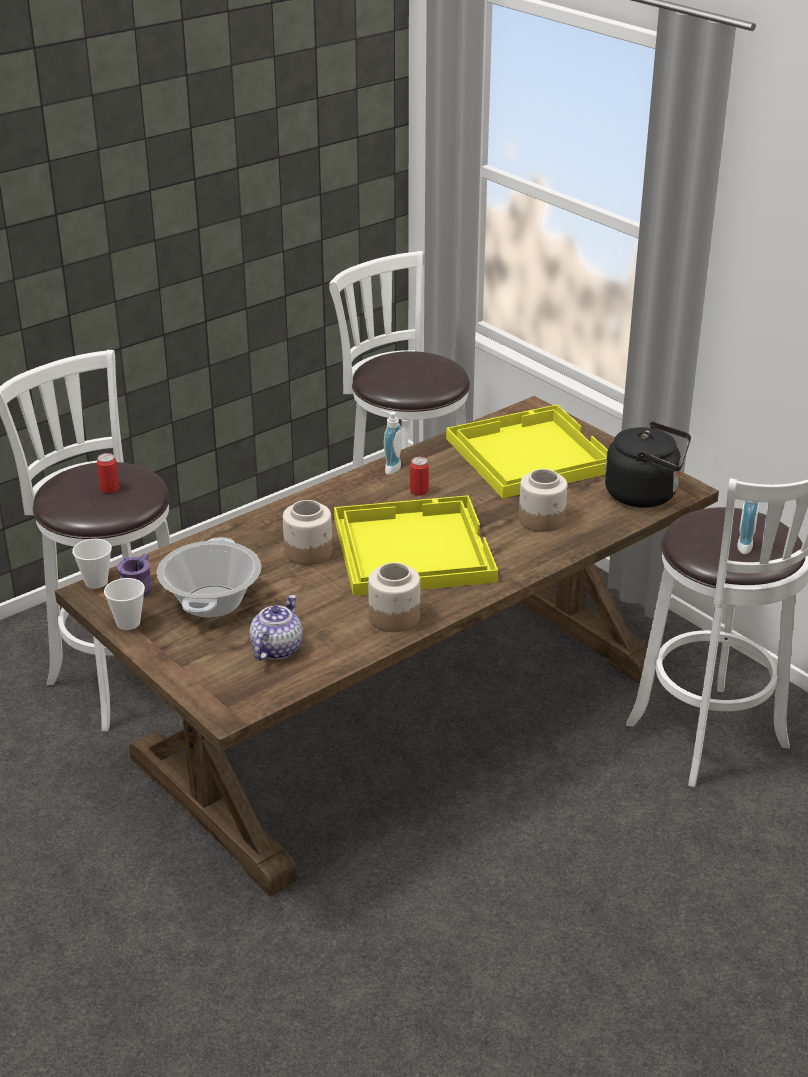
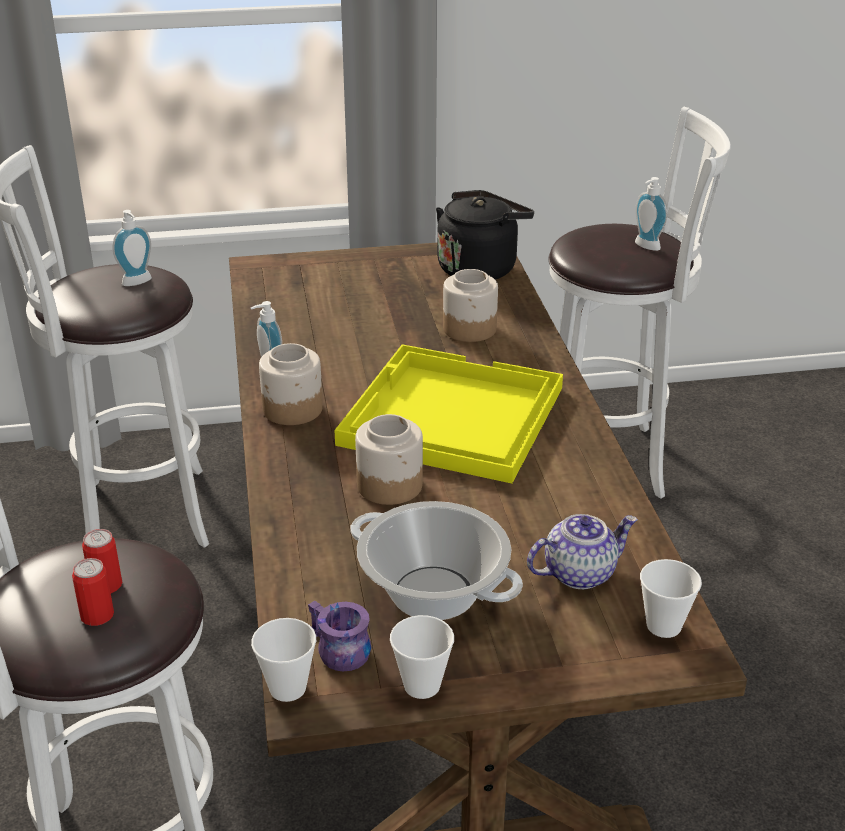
camera: 60 degrees left, 0 degrees up
(247, 694) = (663, 626): none -> cup
(276, 648) = (579, 572): teapot -> teapot turned 105 degrees clockwise
(393, 617) = (578, 471): jar -> jar (292, 410)
(419, 491) = (338, 375): can -> can (97, 615)
(425, 374) = (138, 283): none -> soap dispenser
(528, 454) = (339, 295): yellow tray -> none

